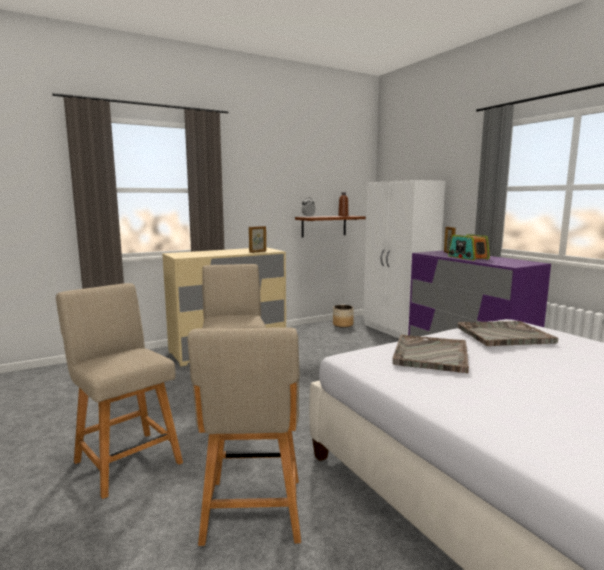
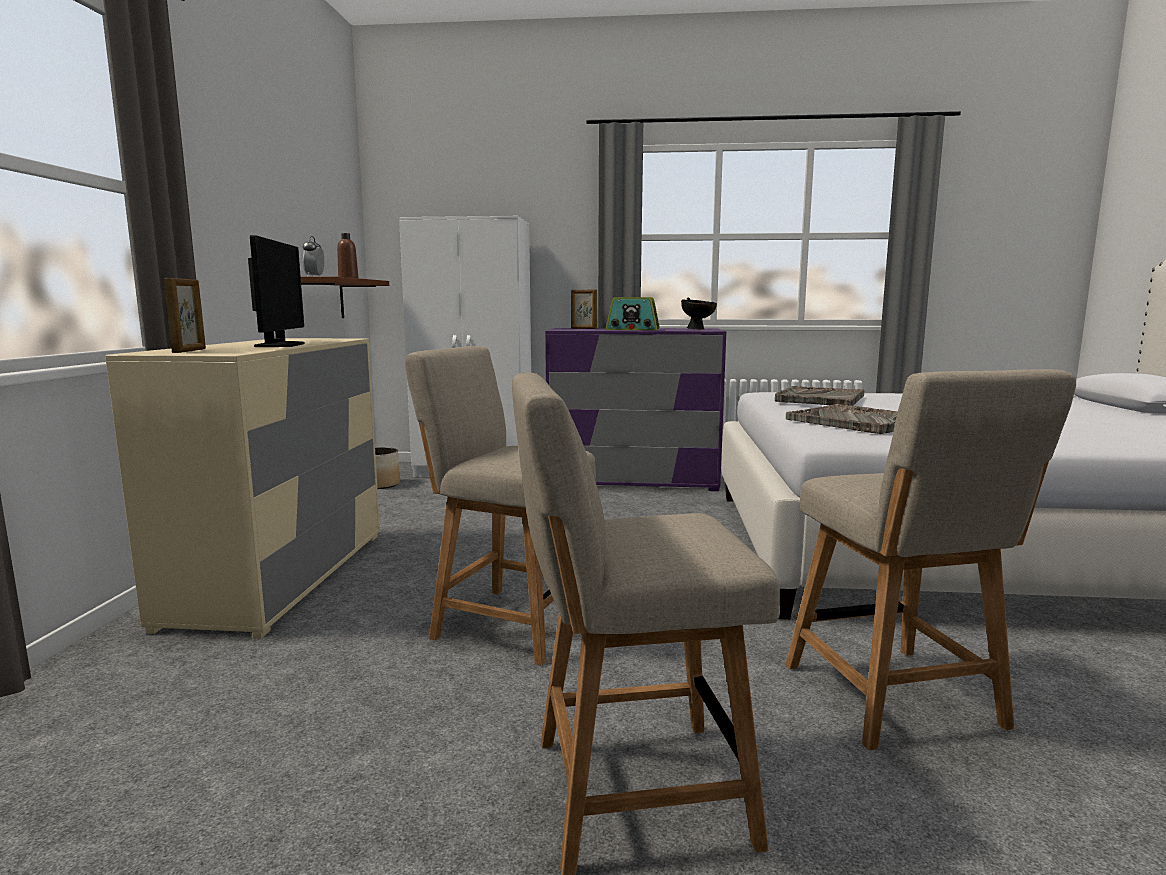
camera: 55 degrees left, 0 degrees up
(224, 253) = (280, 345): none -> monitor
(252, 514) = (897, 700): beige chair -> beige chair turned 45 degrees clockwise
(258, 252) = (328, 341): picture frame -> picture frame (190, 351)
(512, 263) = (698, 329): none -> black bowl

